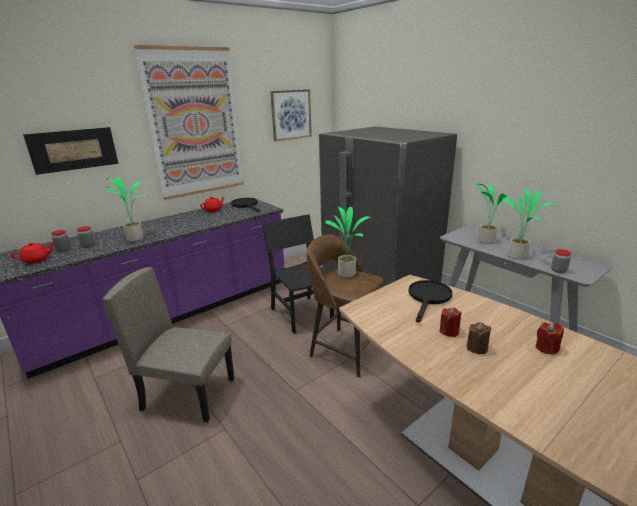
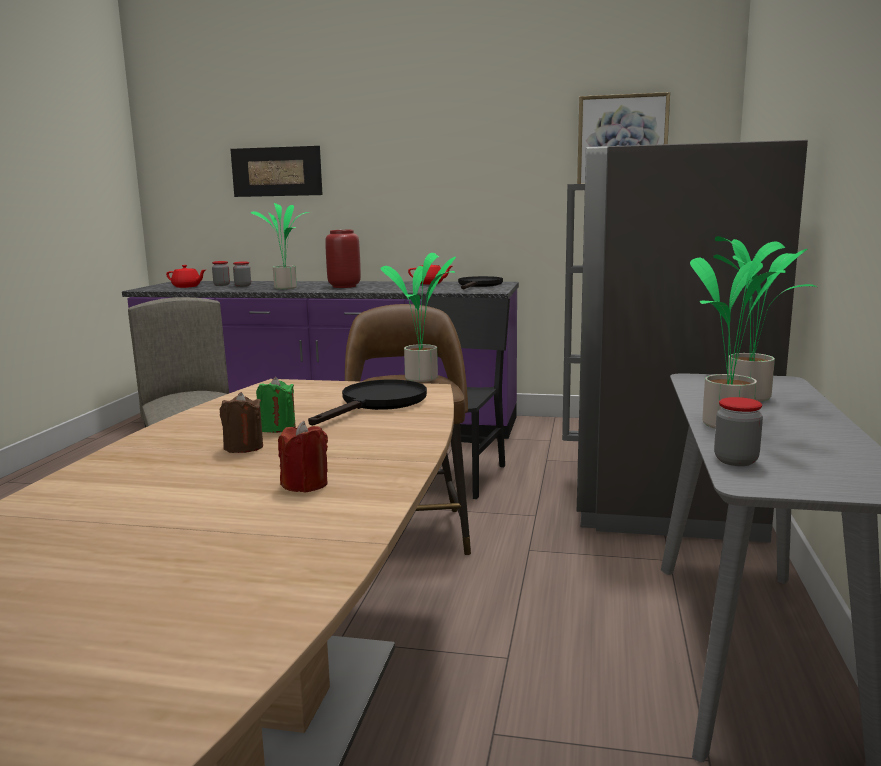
camera: 50 degrees right, 10 degrees down
(171, 226) = (344, 286): none -> red vase
(195, 124) = (436, 148): picture -> none
(428, 298) = (377, 403): black frying pan -> black frying pan turned 45 degrees counterclockwise
(449, 331) = (277, 428): red candle -> green candle

